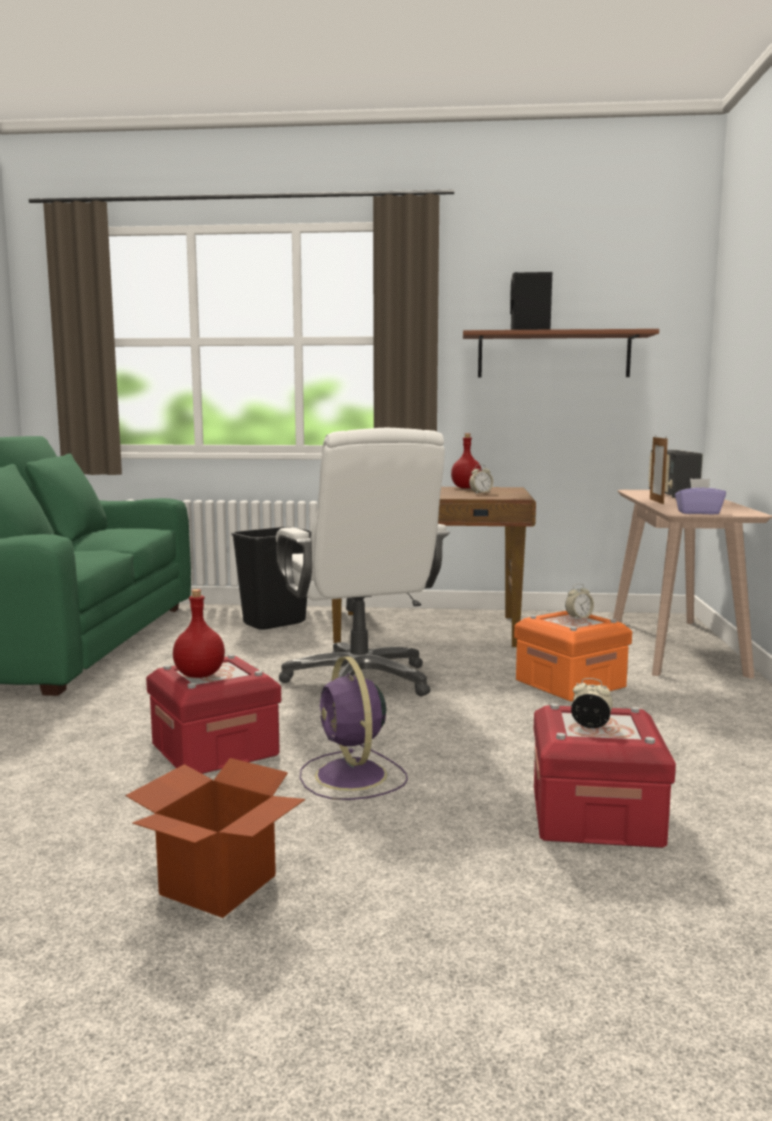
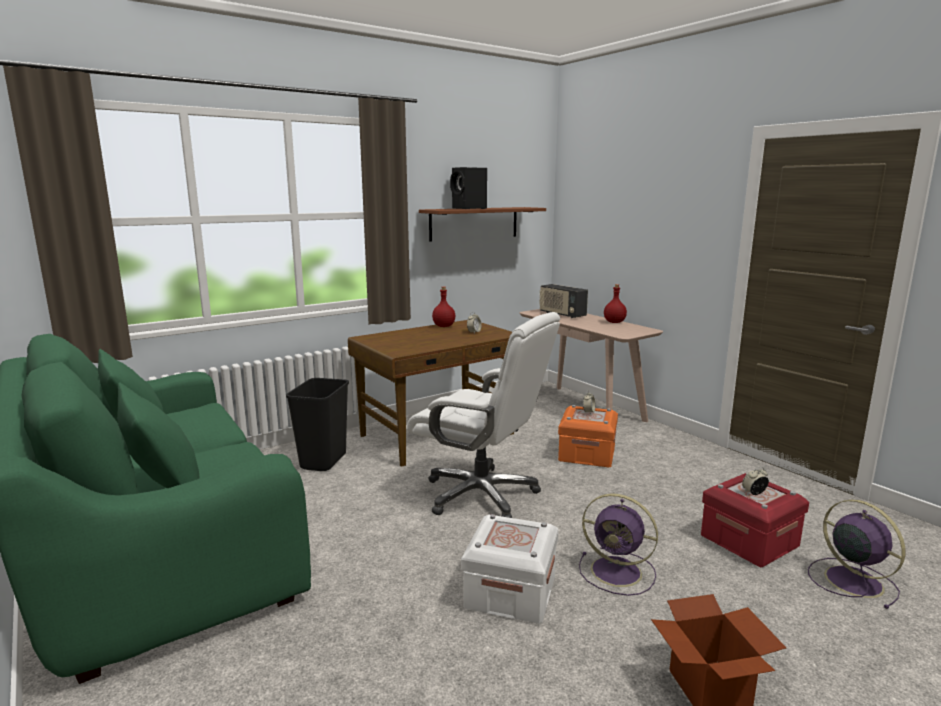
camera: 40 degrees left, 5 degrees up
(199, 675) = (513, 543): red bottle -> red bottle (614, 322)
(215, 750) = (510, 592): red storage box -> white storage box
(656, 501) = (577, 324): picture frame -> none
(660, 906) = (851, 580): none -> purple fan
(698, 513) = (630, 334): purple tissue box -> none

